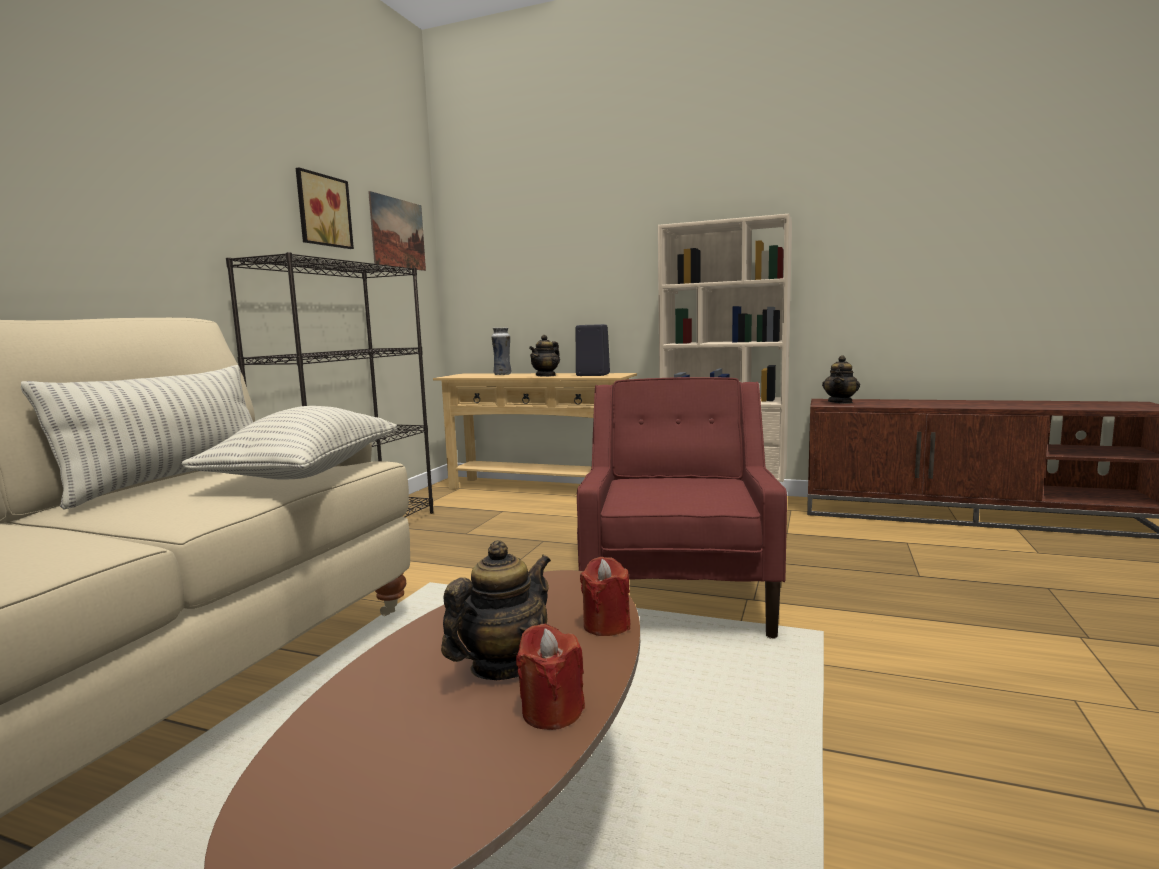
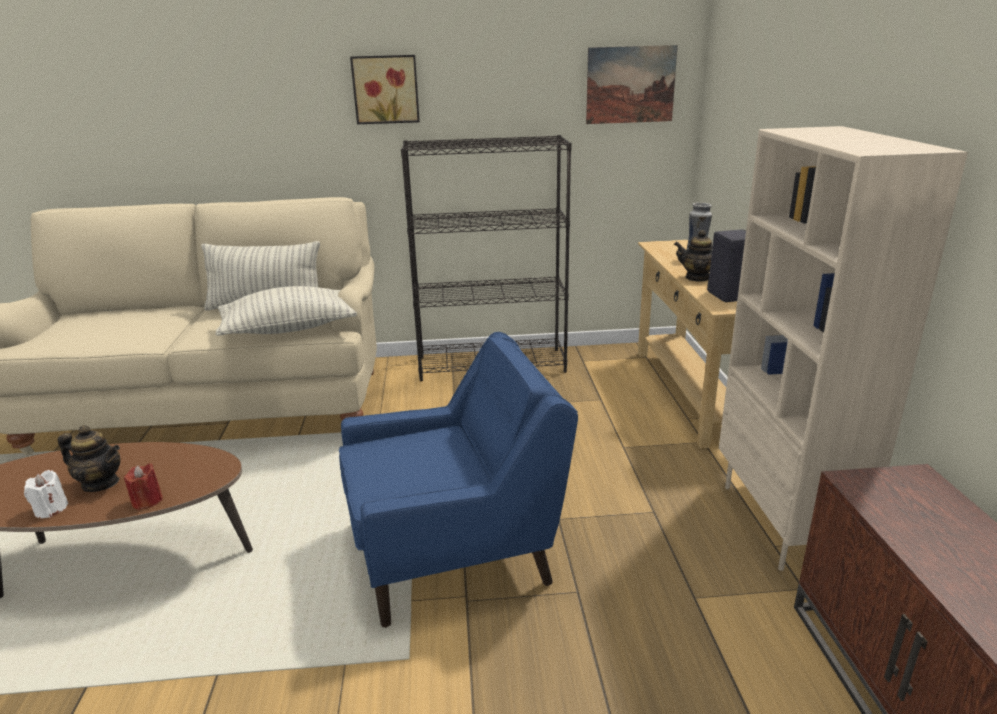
camera: 65 degrees right, 15 degrees up
(322, 211) = (518, 81): picture -> picture (385, 89)
(551, 711) = (51, 509): red candle -> white candle
(679, 594) = (454, 551): red armchair -> blue armchair
(840, 402) = (902, 494): teapot -> none

